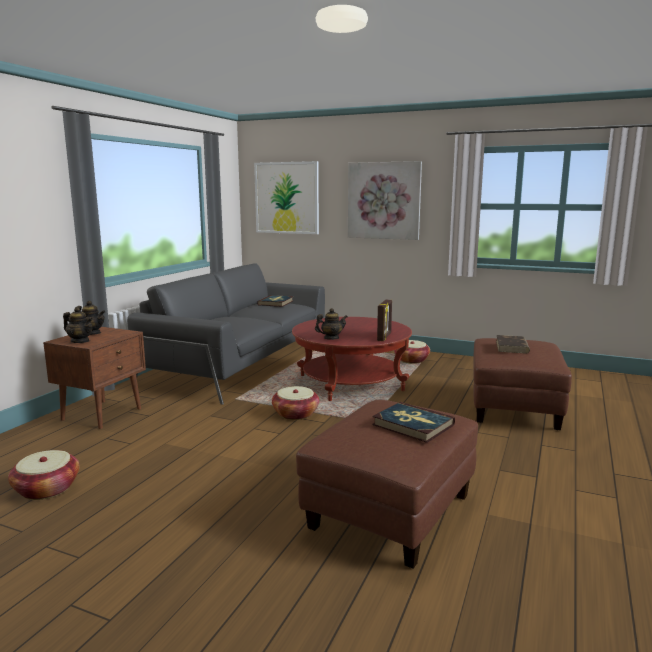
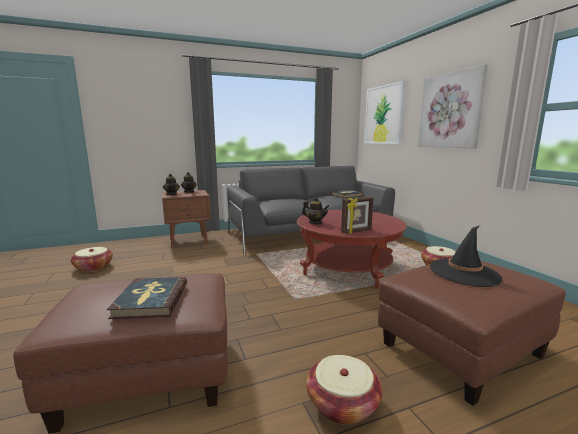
camera: 45 degrees right, 0 degrees up
(295, 414) = (265, 275): basket -> basket (342, 404)
(512, 347) = (464, 273): brown book -> black hat

